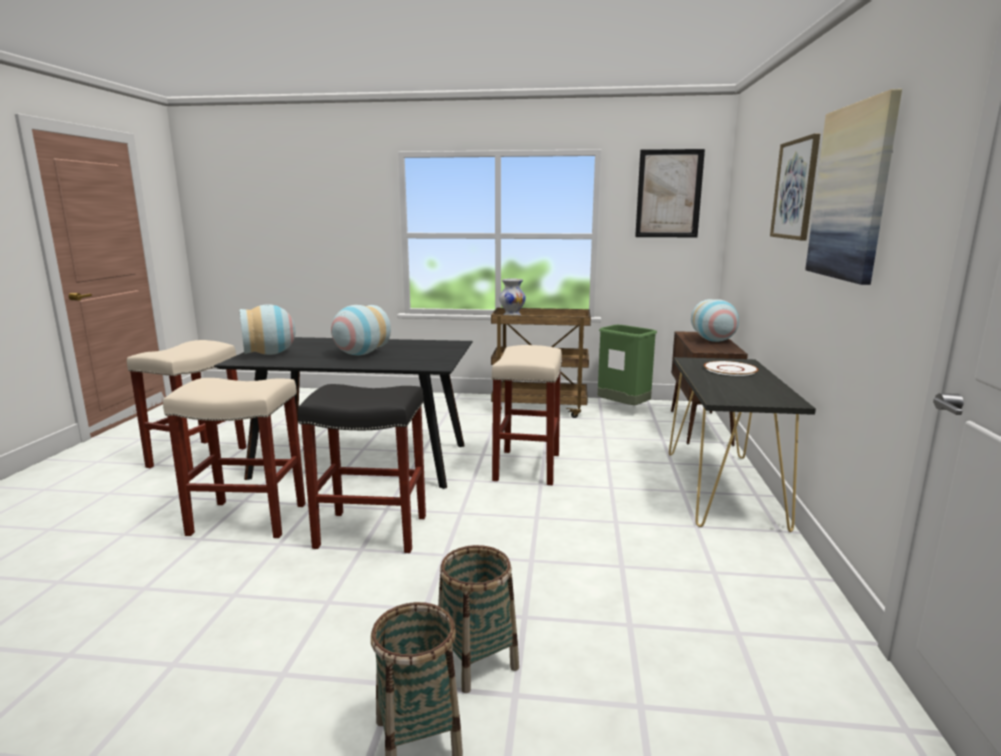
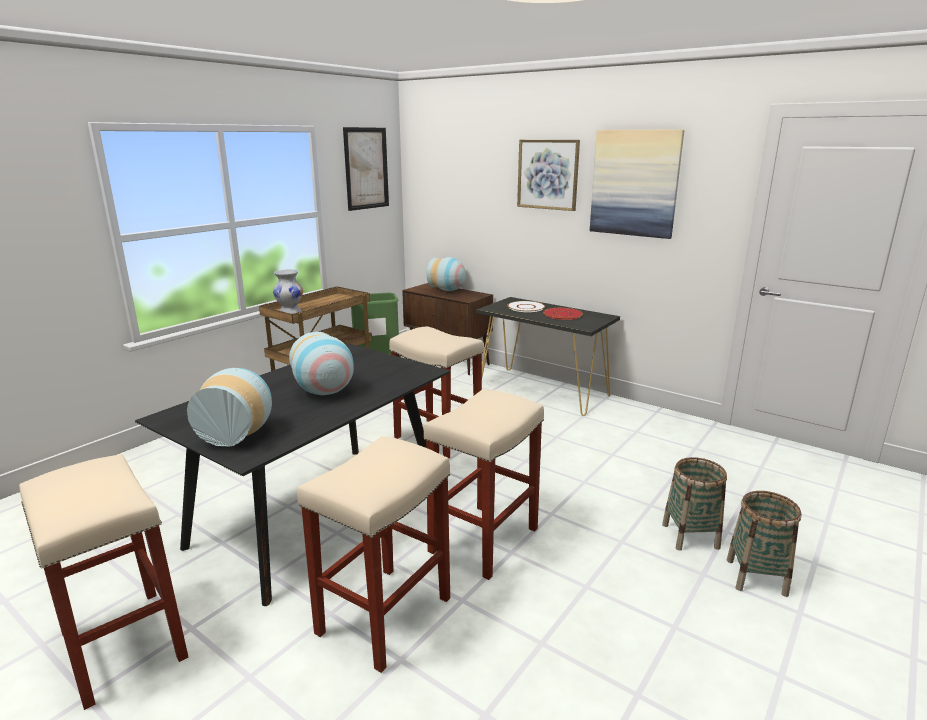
camera: 60 degrees left, 5 degrees up
(370, 532) = (484, 541): black stool -> beige stool
(744, 385) = (563, 314): none -> red plate

